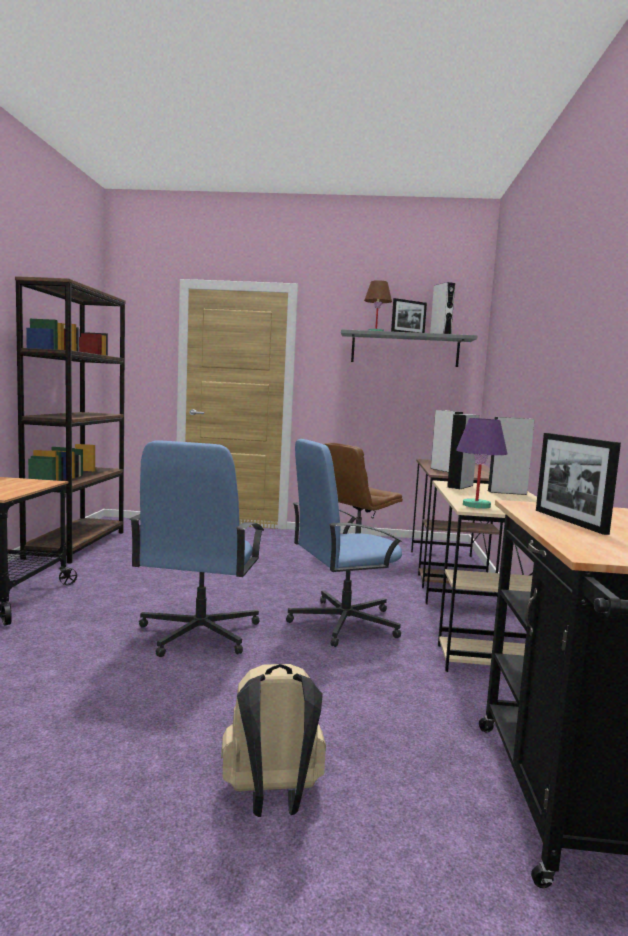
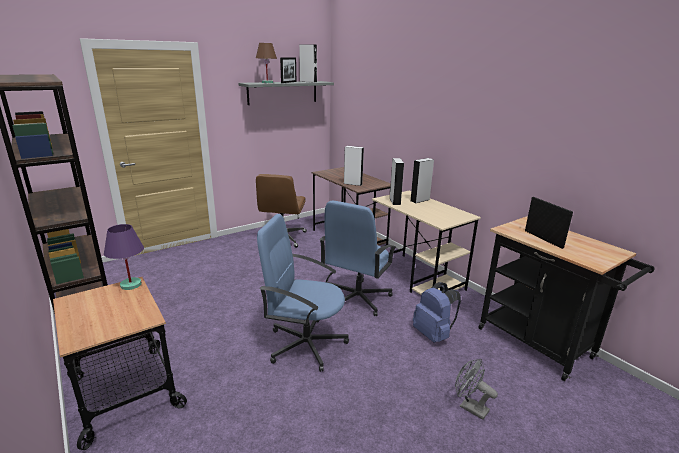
camera: 40 degrees left, 15 degrees up
(198, 633) = (305, 344): blue office chair -> blue office chair turned 135 degrees clockwise
(272, 798) = (469, 407): beige backpack -> grey fan
(383, 699) = (433, 334): none -> blue backpack
(477, 505) = (437, 220): purple table lamp -> purple table lamp (131, 284)
(569, 521) = (543, 239): picture frame -> picture frame turned 150 degrees counterclockwise

